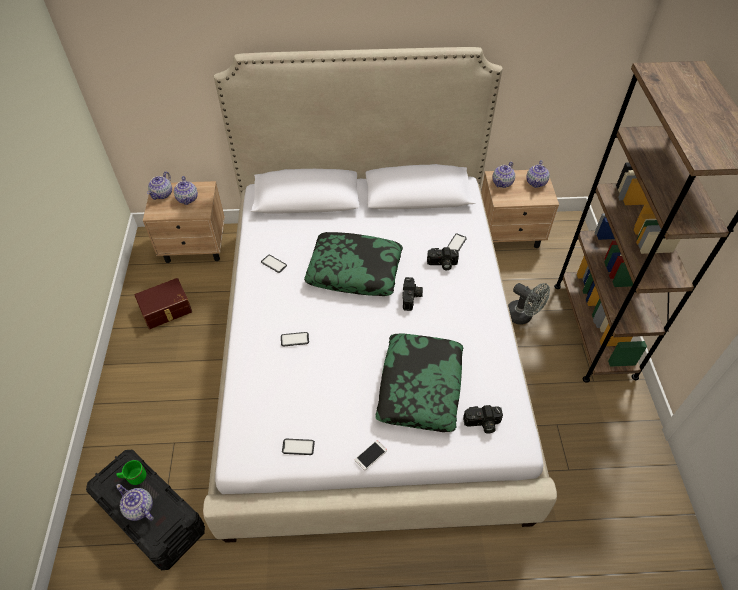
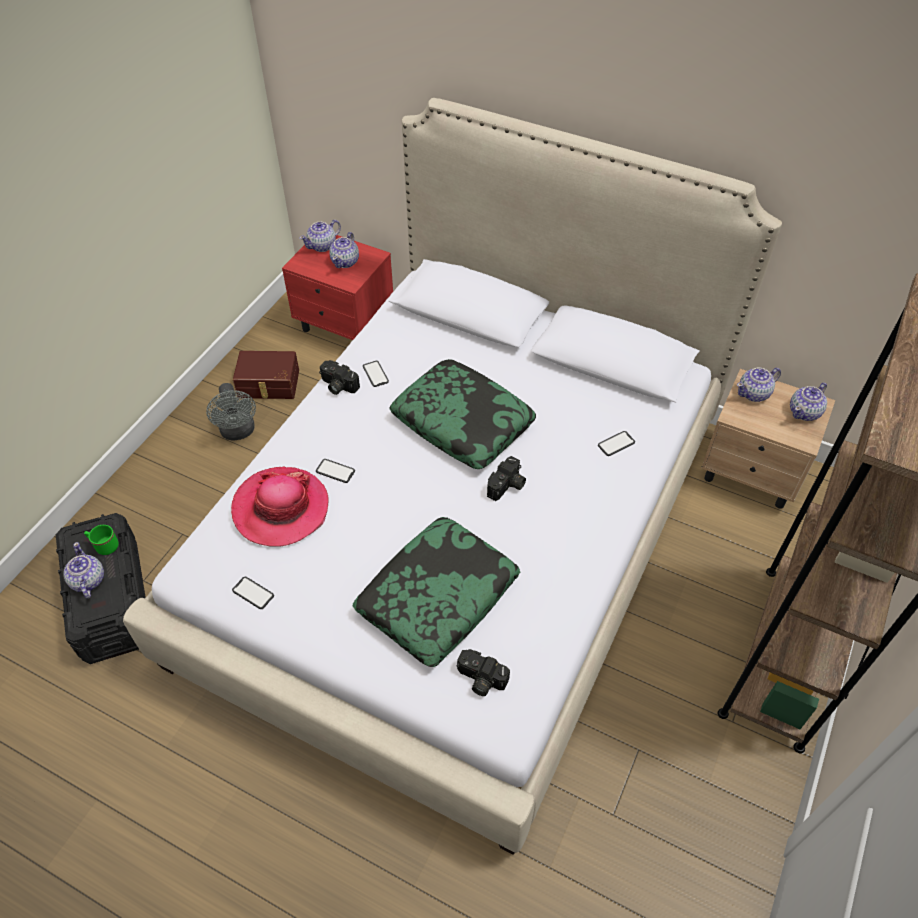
camera: 30 degrees right, 0 degrees up
(195, 246) = (346, 325): beige nightstand -> red nightstand
(276, 381) = (281, 508): none -> hat
(370, 455) = (323, 645): phone -> none
(442, 264) = (577, 462): camera -> camera (337, 386)
(522, 316) = (691, 588): grey fan -> grey fan (238, 432)

